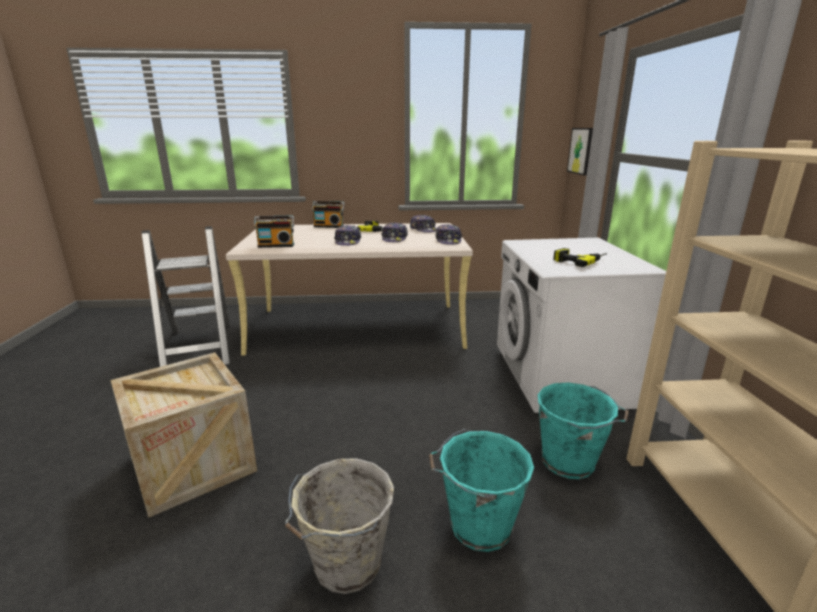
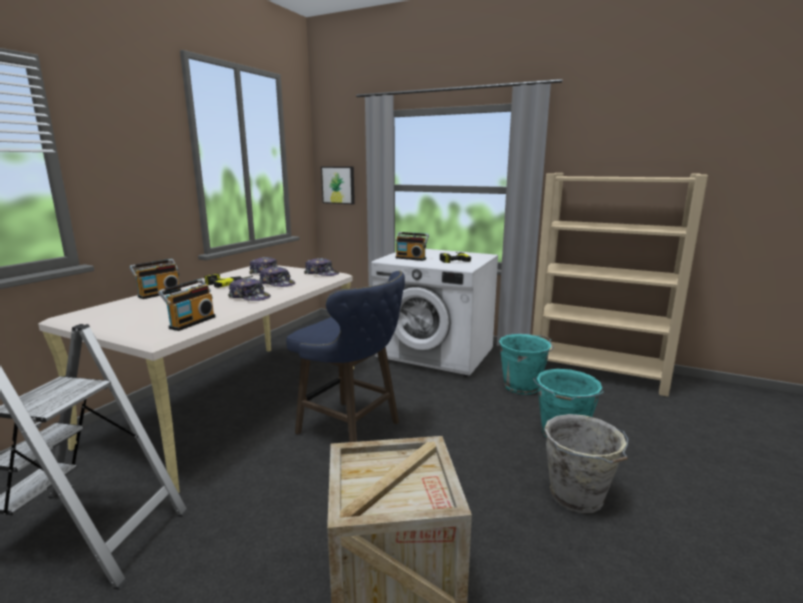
camera: 60 degrees left, 5 degrees down
(363, 384) = (352, 429): none -> blue stool
(545, 247) = (411, 258): none -> radio

